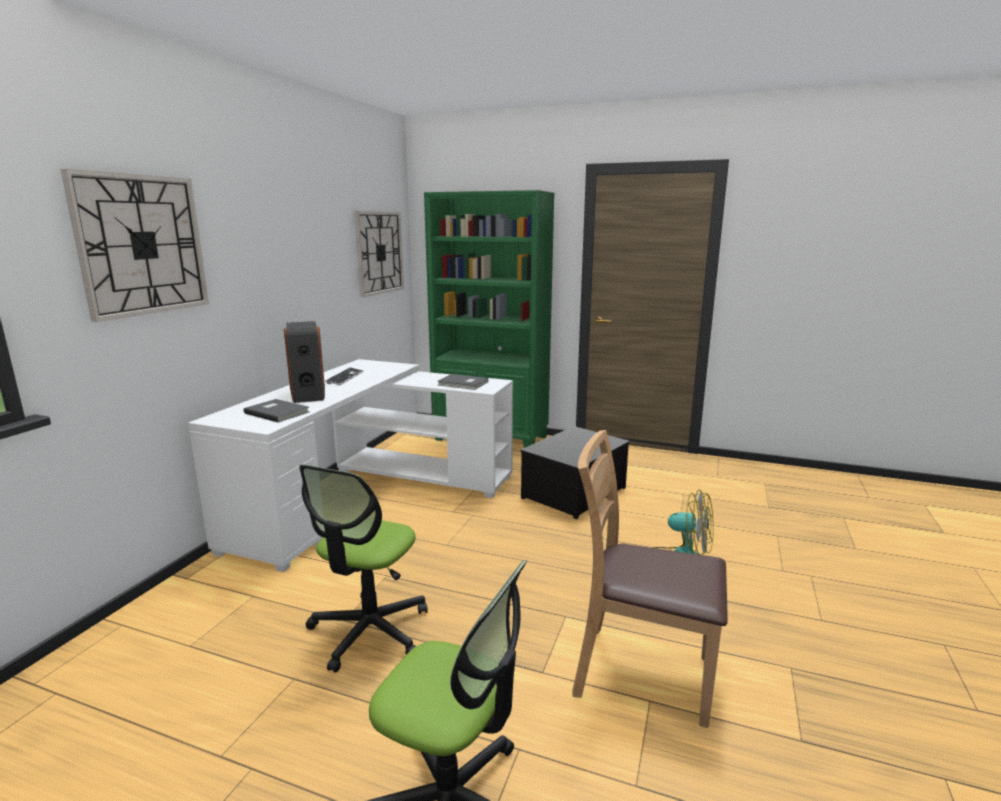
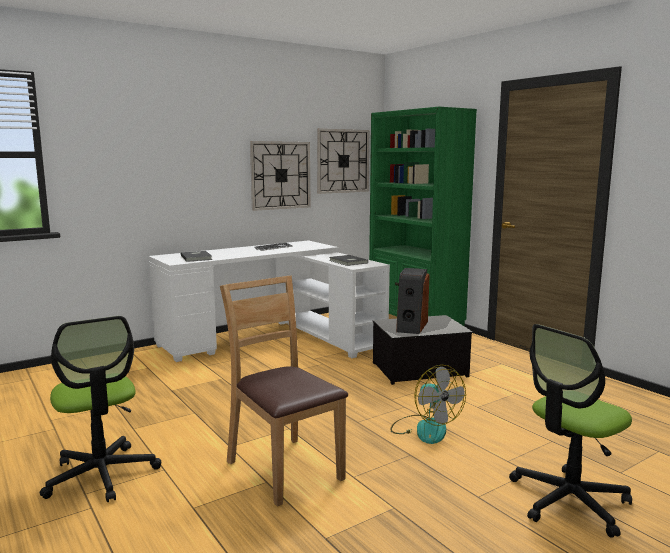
camera: 35 degrees right, 5 degrees down
(142, 245) = (132, 146): wall clock -> wall clock (280, 175)
(308, 394) = (233, 252): speaker -> speaker (411, 326)
(369, 631) = (175, 399): office chair -> office chair (569, 501)

